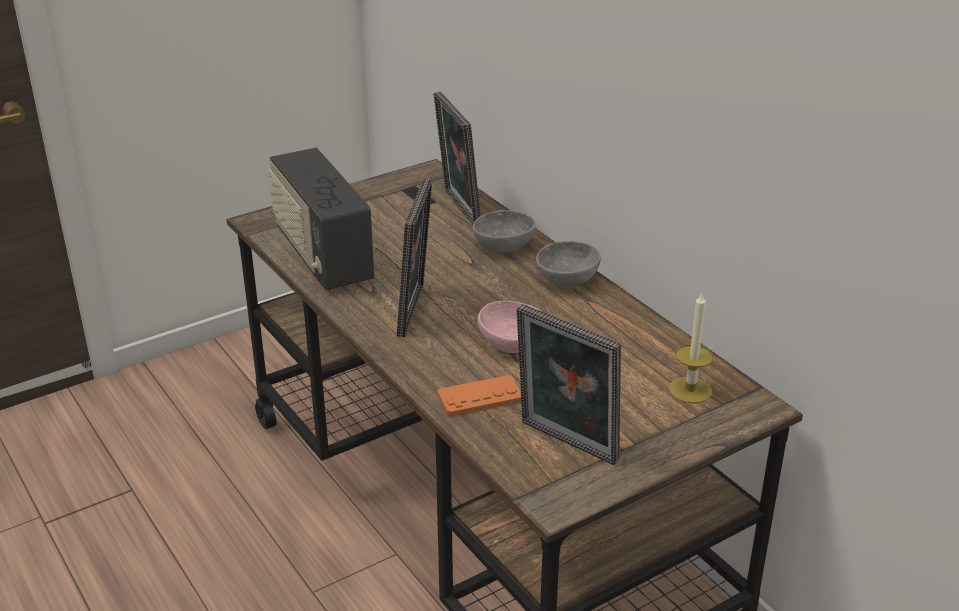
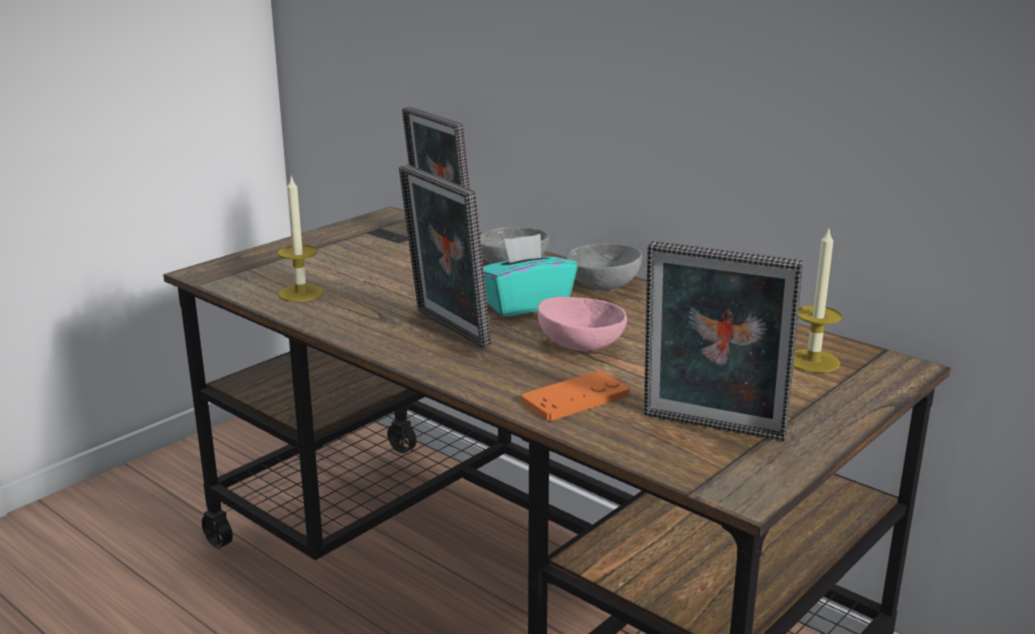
camera: 15 degrees left, 10 degrees down
(322, 255) = (301, 293): radio -> candle
(416, 311) = (446, 329): picture frame -> picture frame turned 150 degrees clockwise
(491, 293) = (525, 304): none -> turquoise tissue box

